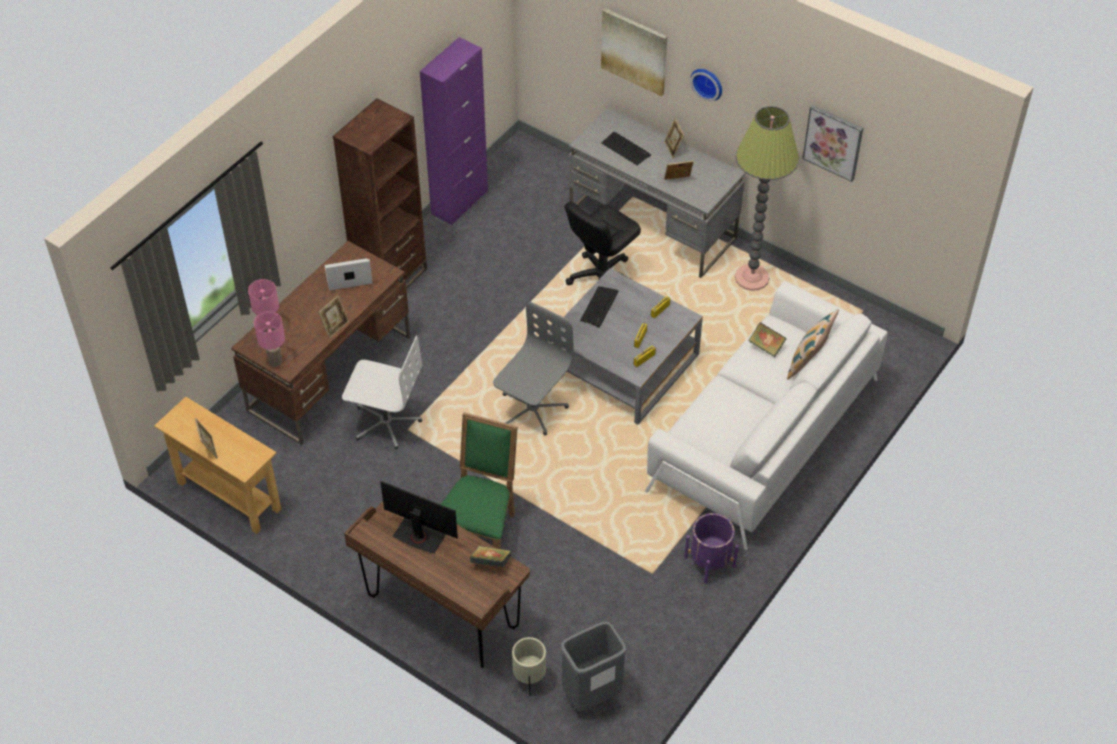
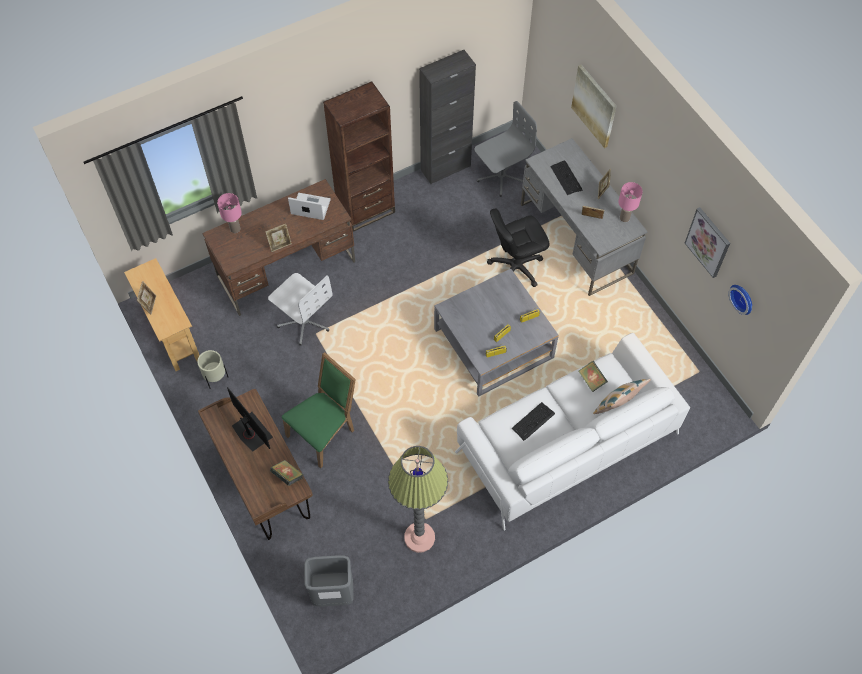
camera: 25 degrees right, 10 degrees up
(275, 361) = (225, 255): pink table lamp -> pink table lamp (624, 218)
(459, 202) = (445, 168): purple cabinet -> black cabinet
(529, 679) = (296, 562): beige planter -> beige planter (216, 378)
(532, 409) = (410, 353): grey office chair -> grey office chair (500, 176)
(599, 307) = (486, 297): keyboard -> keyboard (533, 421)
(708, 83) = (636, 154): wall clock -> wall clock (743, 298)
(709, 562) = (471, 528): purple planter -> none
(752, 278) = (627, 311): floor lamp -> floor lamp (419, 537)

